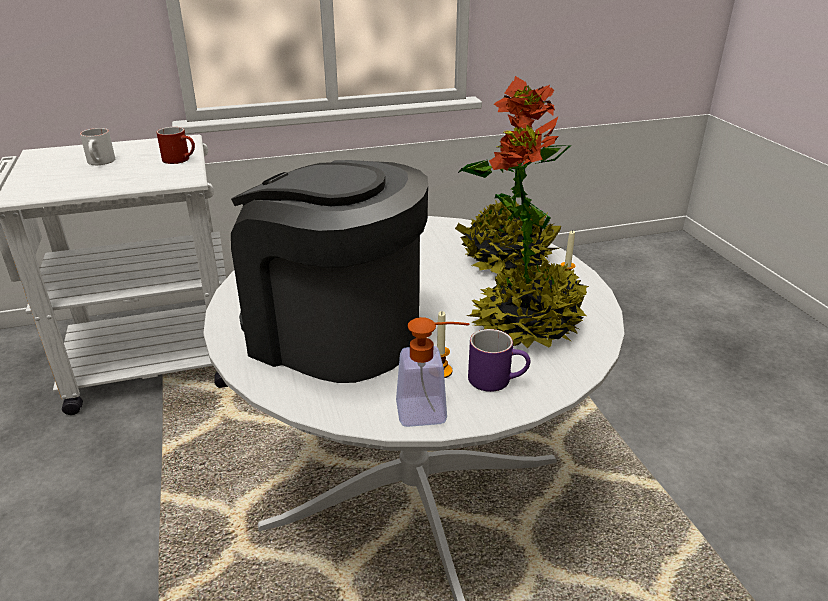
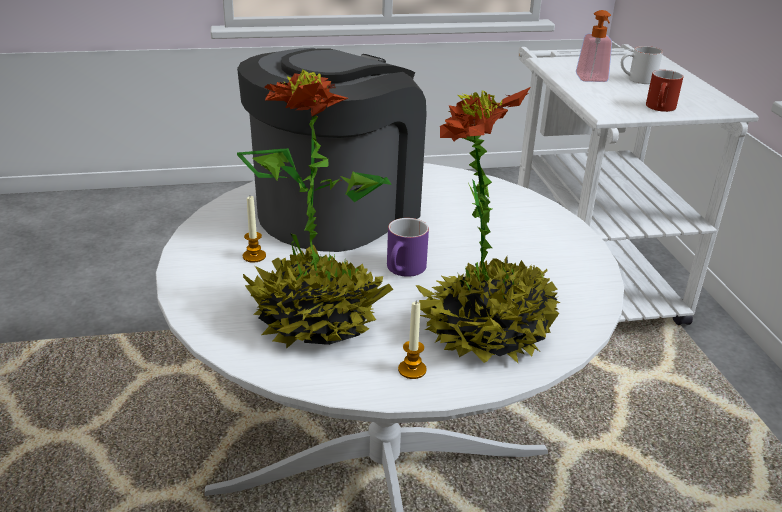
camera: 95 degrees right, 0 degrees up
(431, 411) = (200, 247): soap dispenser -> soap dispenser (593, 80)
(497, 379) = (226, 284): purple mug -> purple mug (404, 270)

